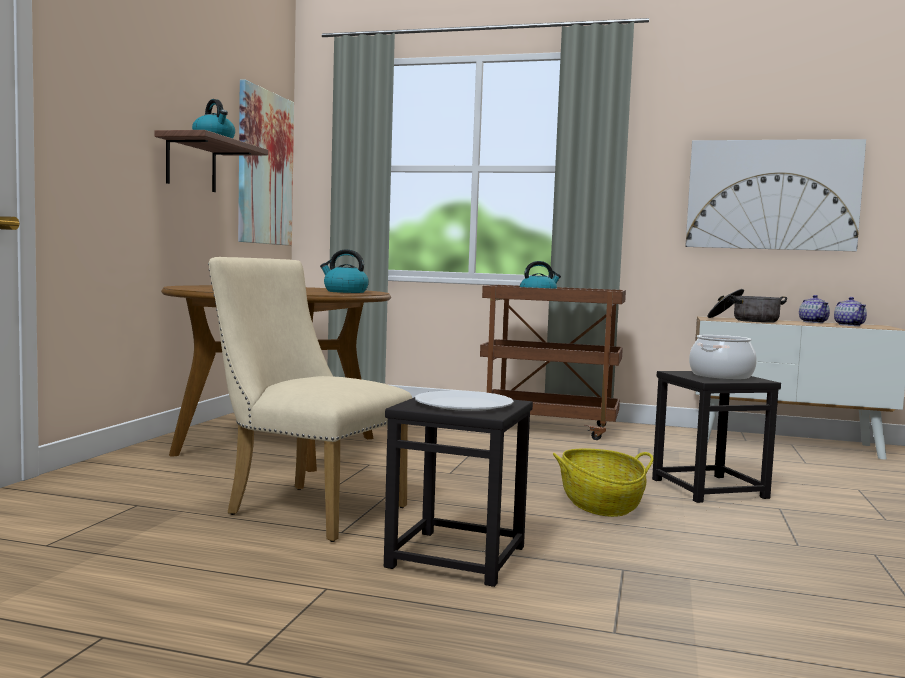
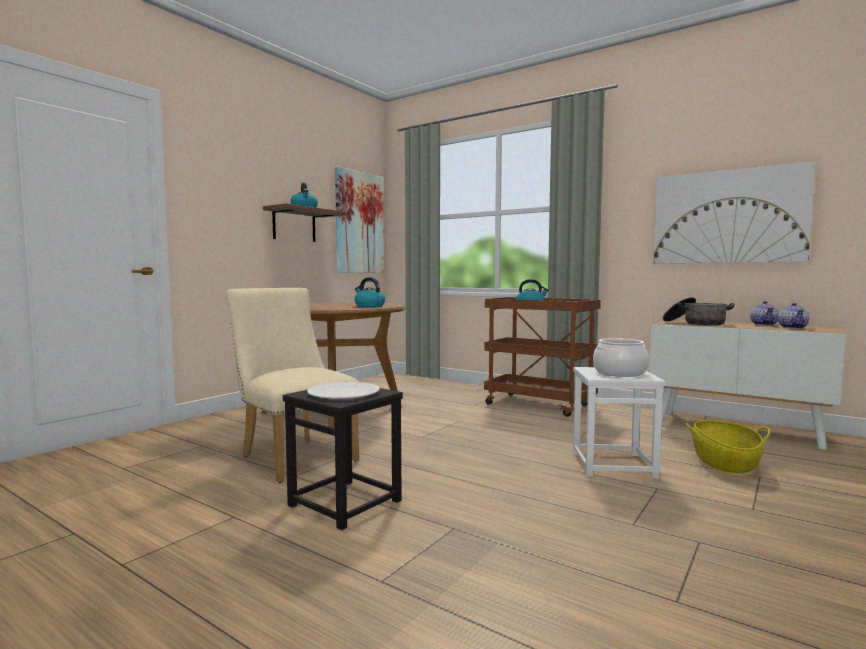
camera: 20 degrees right, 0 degrees up
(600, 503) = (504, 470): basket -> basket (724, 463)
(708, 488) = (613, 464): black stool -> white stool

